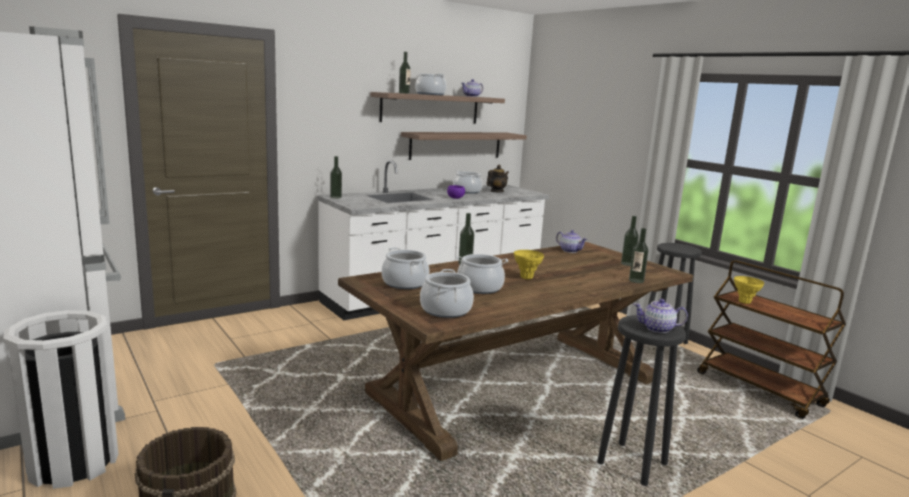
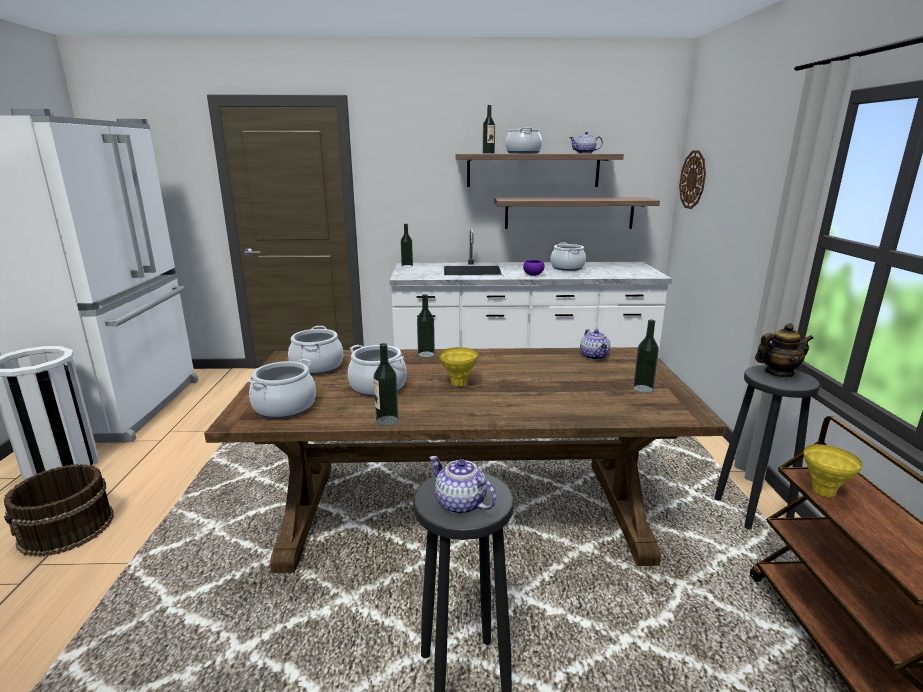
camera: 35 degrees right, 5 degrees up
(496, 192) = (604, 270): teapot -> teapot (778, 373)
(545, 120) = (693, 179): none -> wall clock
(636, 281) = (603, 417): bottle -> bottle (387, 420)

